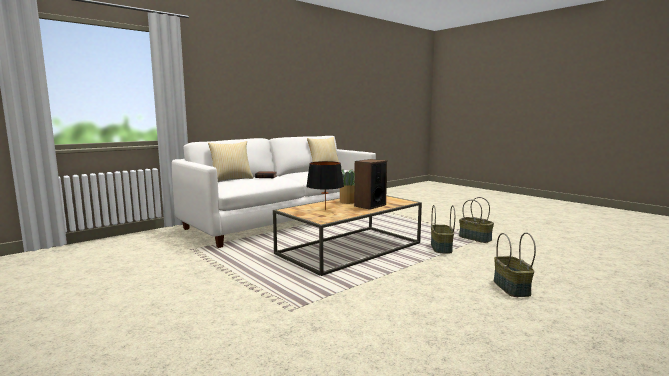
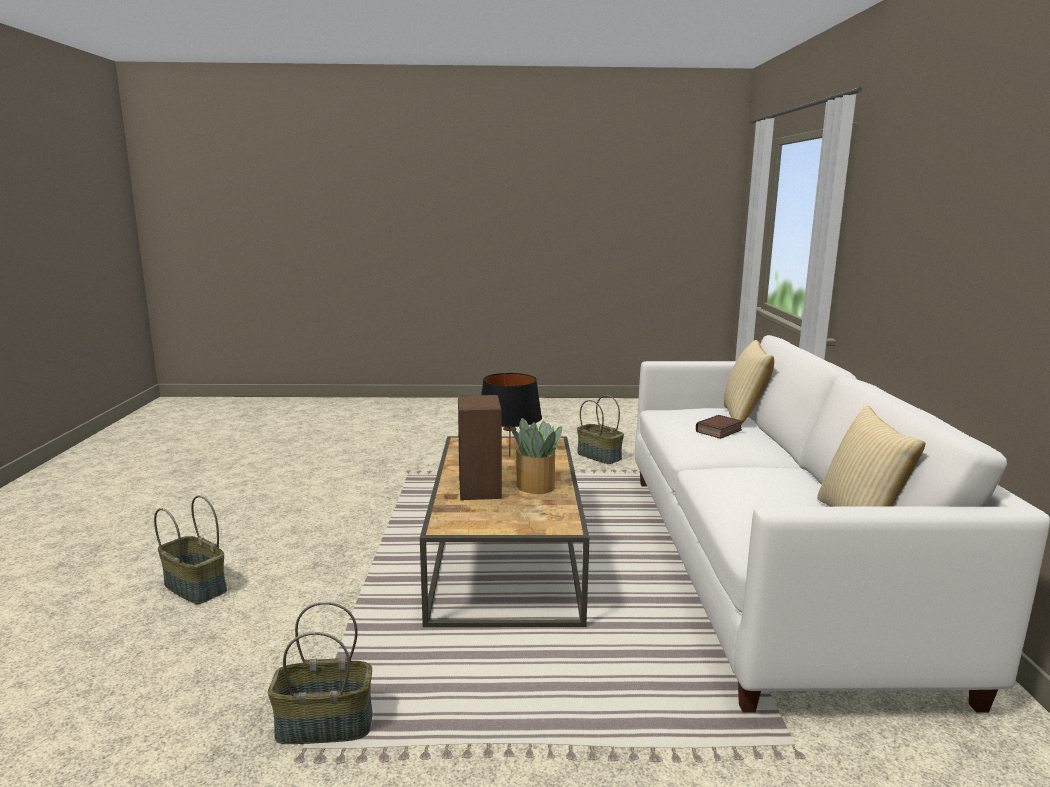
camera: 130 degrees right, 5 degrees up
(440, 248) = (370, 635): basket -> basket (600, 456)

